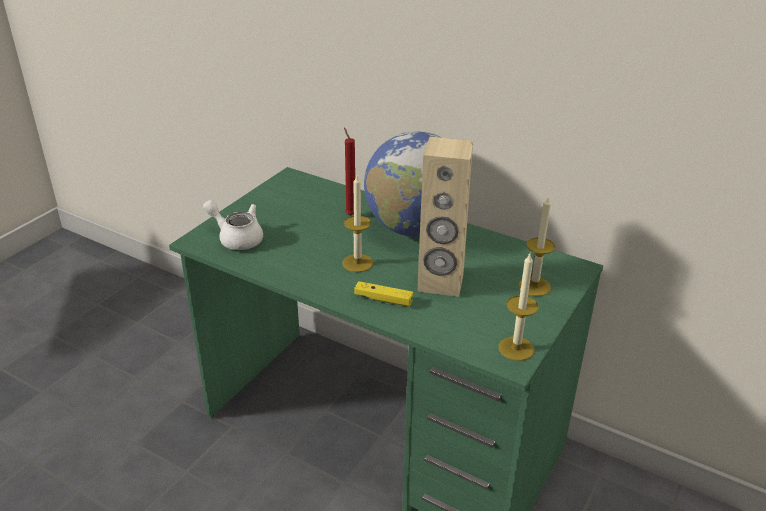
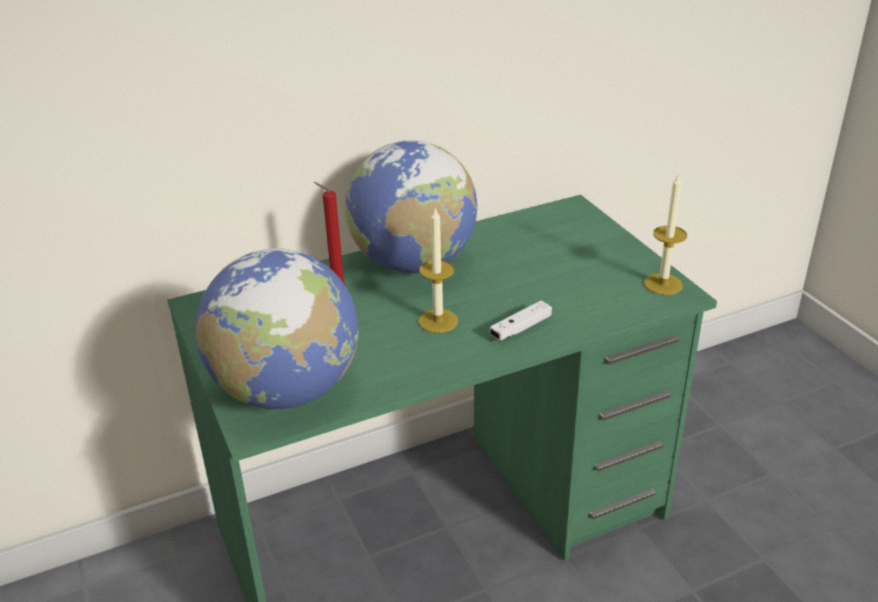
camera: 55 degrees left, 0 degrees up
(237, 238) = (286, 390): white teapot -> globe
(383, 299) = (520, 328): yellow game controller -> white game controller
(440, 283) = (526, 284): beige speaker -> none
(534, 286) = (580, 238): candle -> none

